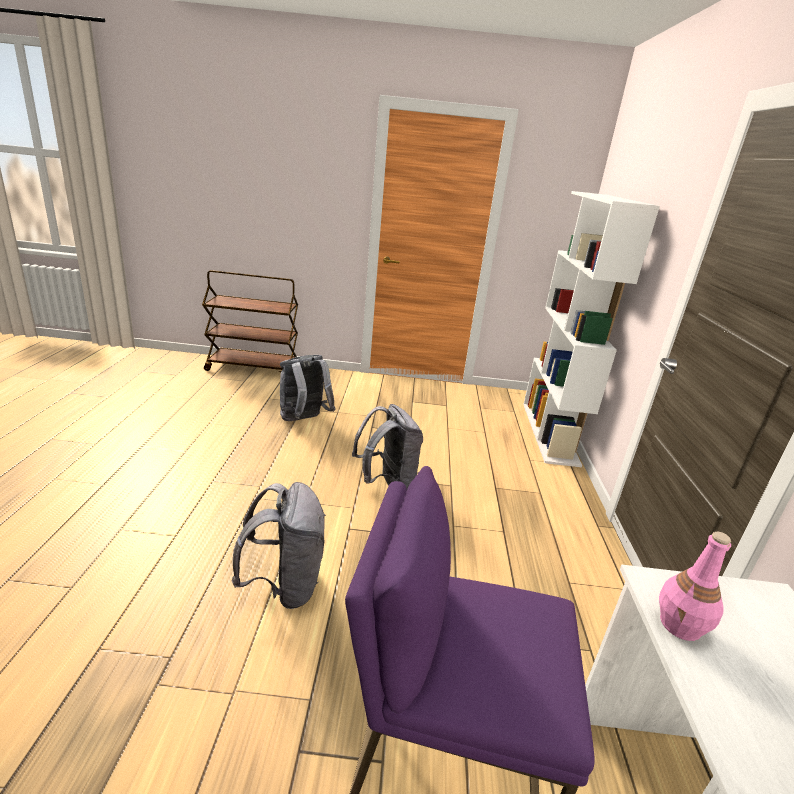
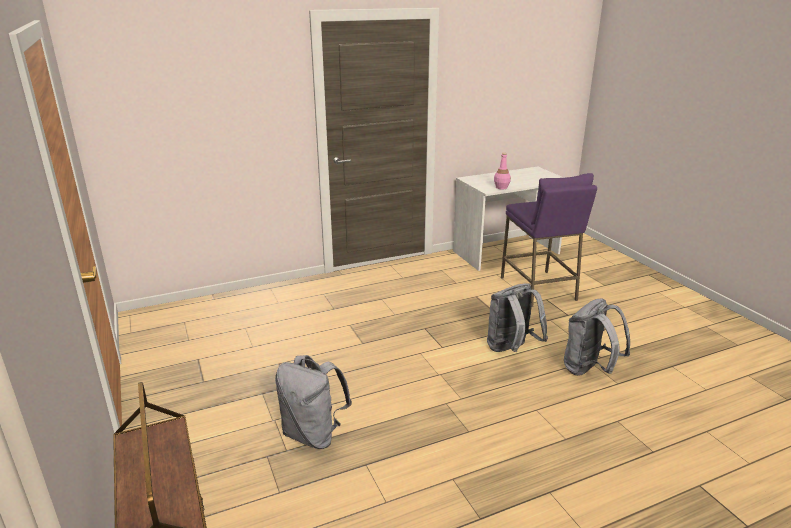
camera: 115 degrees left, 0 degrees up
(387, 483) = (376, 349): grey backpack -> grey backpack (589, 370)
(550, 433) = (220, 300): white bookcase -> none

